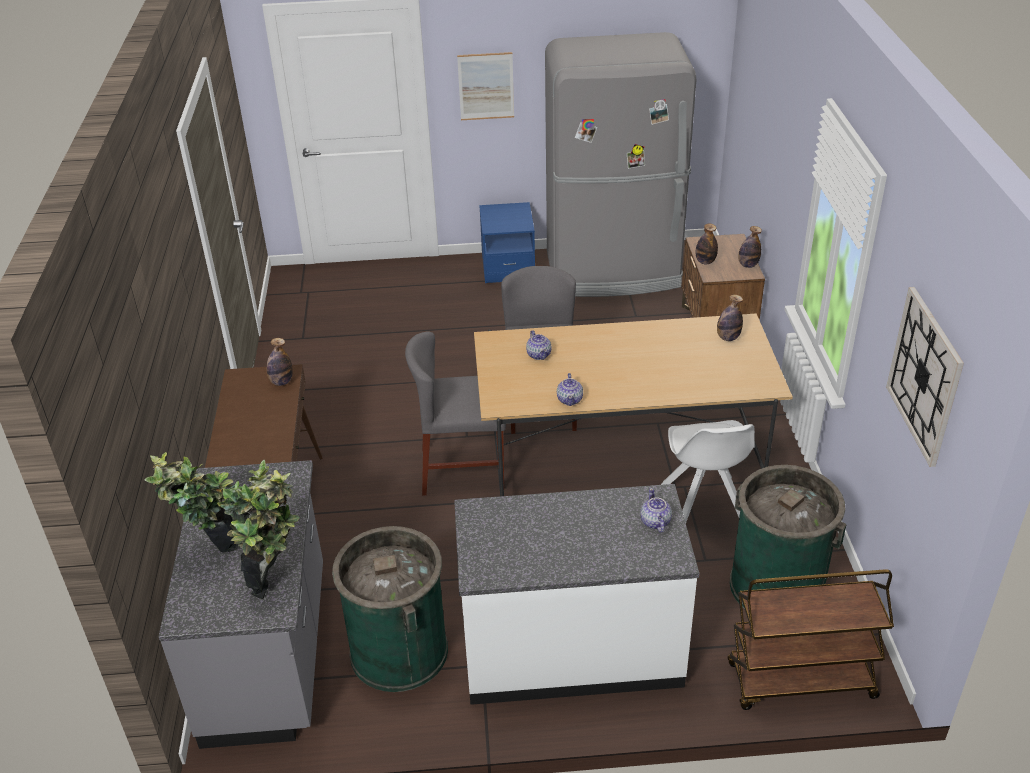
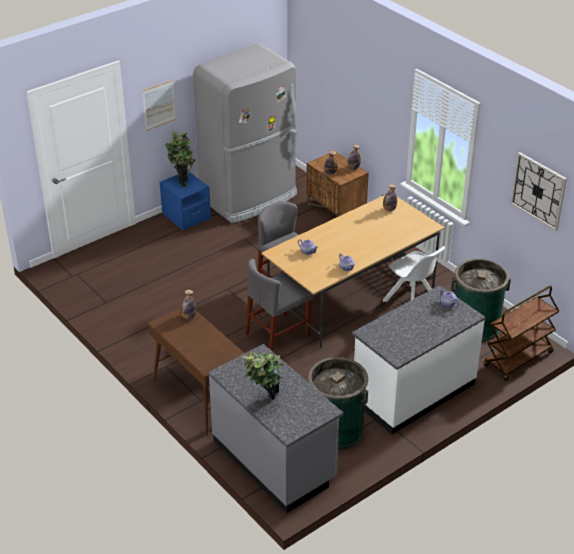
camera: 35 degrees left, 0 degrees up
(273, 577) = (309, 399): potted plant -> potted plant (182, 180)

